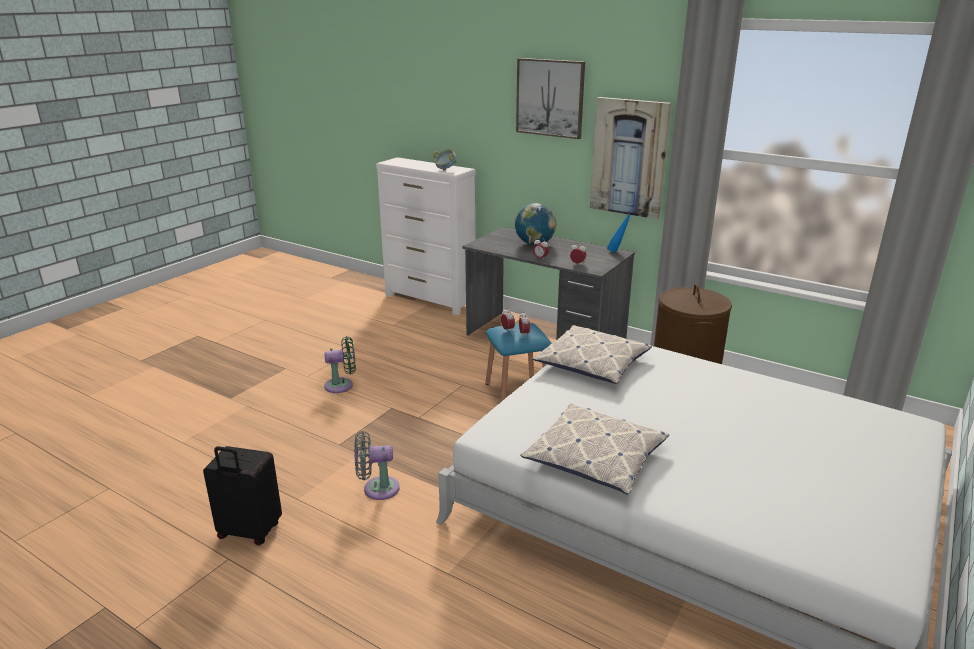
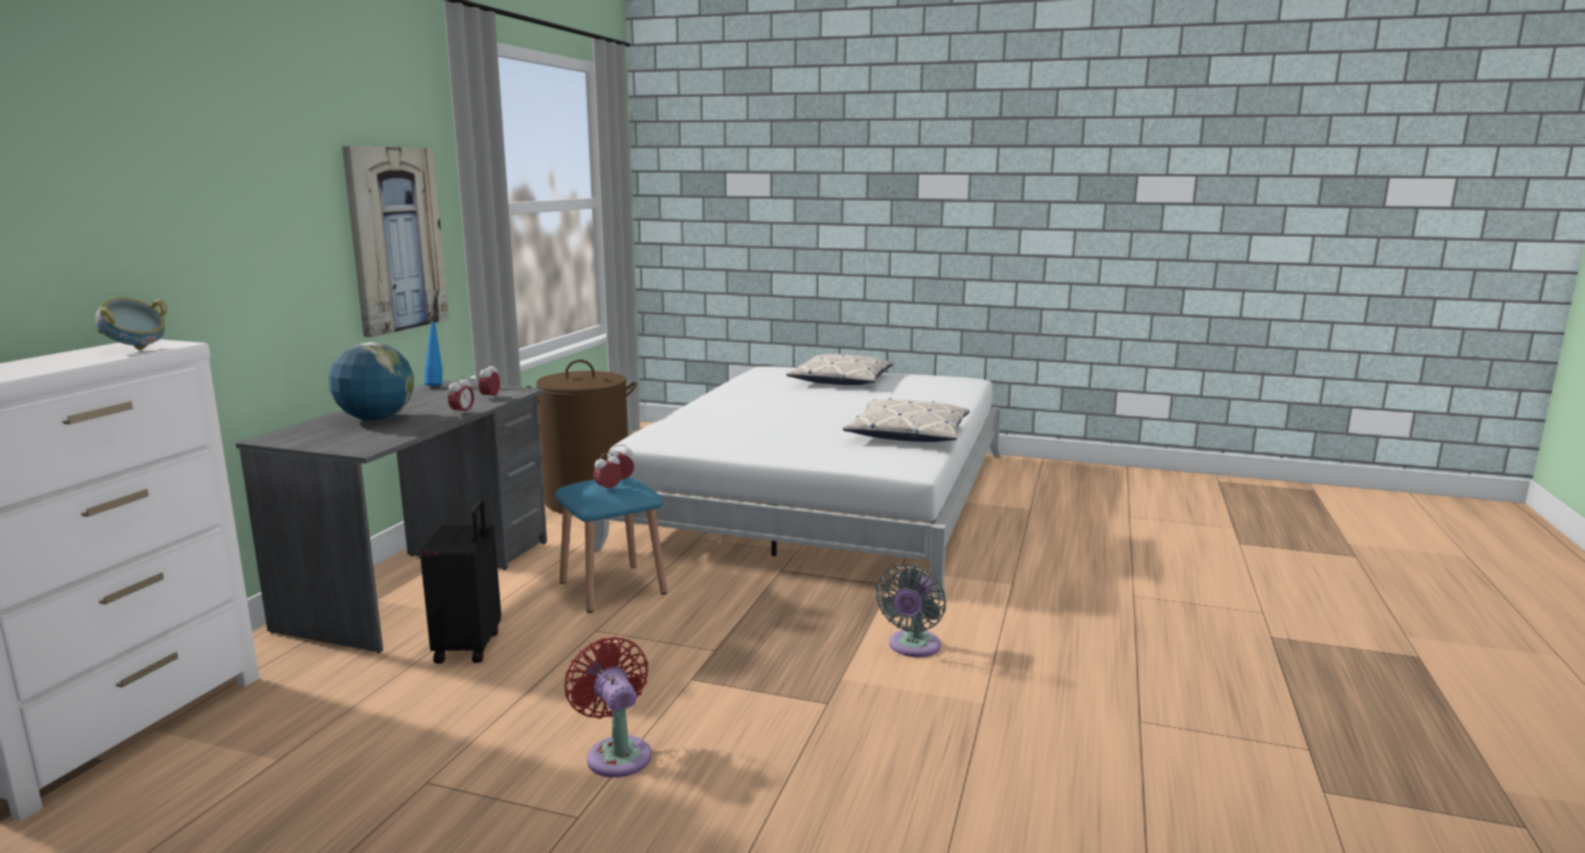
camera: 105 degrees left, 10 degrees down
(249, 532) = (1082, 721): black suitcase -> black suitcase (470, 647)
(342, 385) = (617, 753): green fan -> red fan
(377, 489) = (912, 647): grey fan -> grey fan turned 45 degrees clockwise
(550, 98) = (266, 153): picture -> none
(592, 363) = (713, 440): pillow -> pillow (841, 380)

